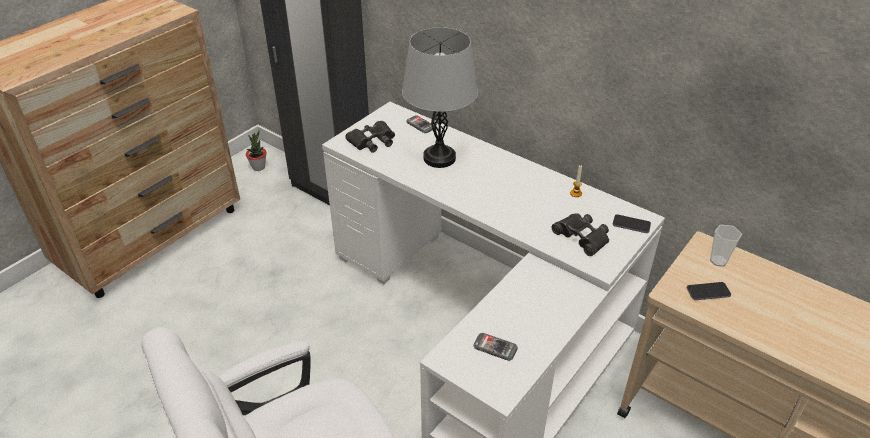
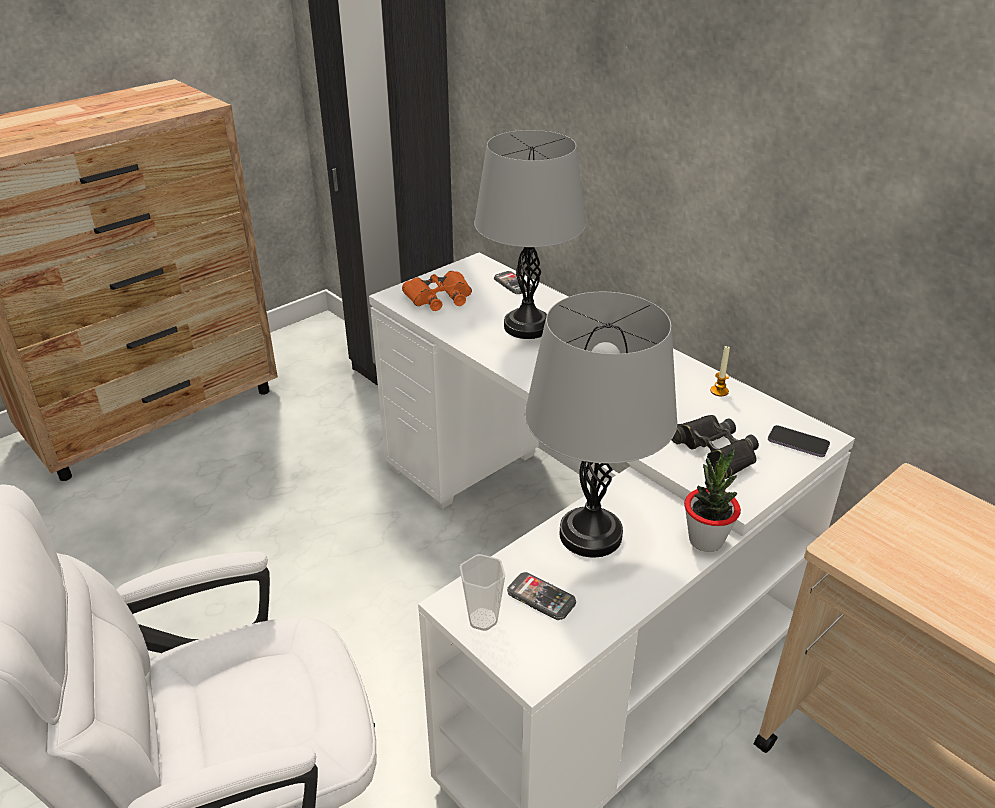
camera: 10 degrees right, 5 degrees down
(258, 167) = (316, 342): potted plant -> potted plant (706, 540)
(372, 141) = (439, 297): black binoculars -> orange binoculars
(515, 302) = (590, 535): none -> grey table lamp
(708, 292) = (909, 555): phone -> none
(718, 261) = (934, 510): cup -> cup (483, 619)

